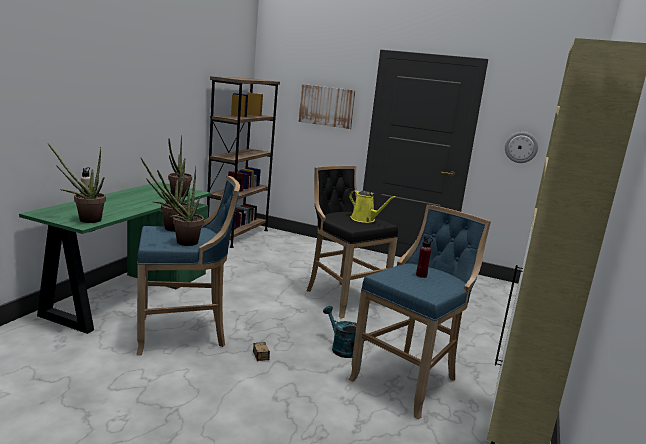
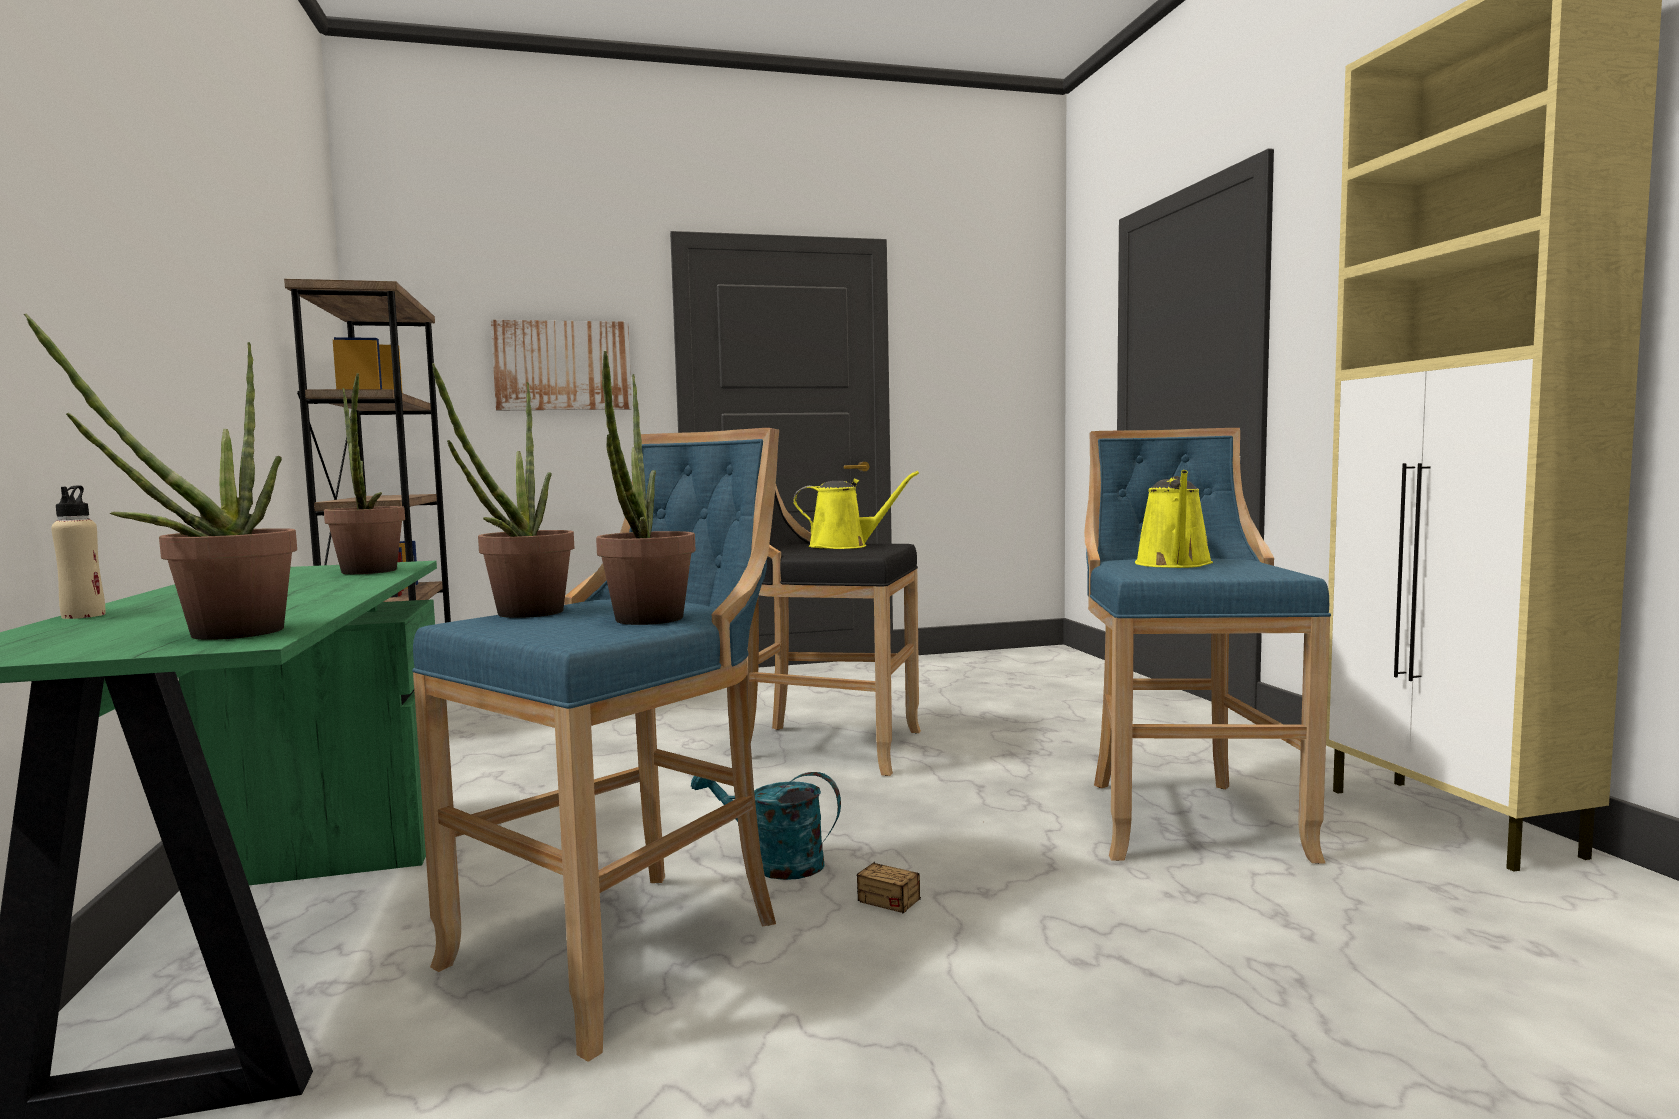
camera: 35 degrees left, 10 degrees down
(340, 348) = (990, 820): turquoise watering can -> turquoise watering can (773, 863)
(421, 275) = (1174, 564): red bottle -> yellow watering can
(521, 147) = (971, 395): wall clock -> none

